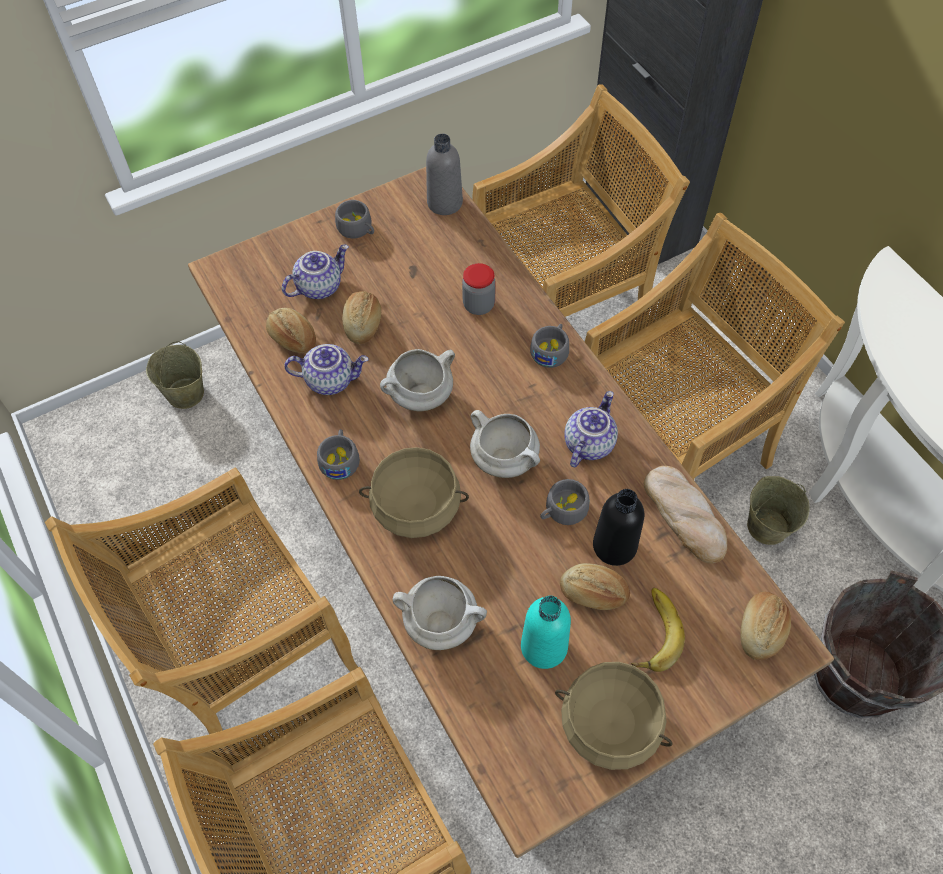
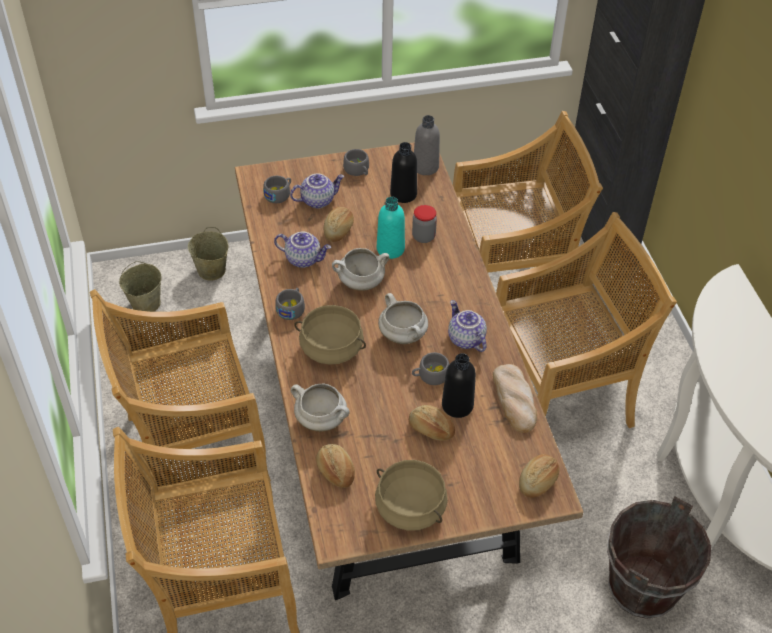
camera: 15 degrees right, 10 degrees down
(292, 338) = (287, 228): bread -> bread (335, 471)
(430, 249) = (403, 194): none -> black bottle
(544, 647) = (384, 452): turquoise bottle -> turquoise bottle (390, 249)
(551, 350) = (463, 276): grey cup -> grey cup (279, 194)
(588, 443) = (465, 339): teapot -> teapot turned 75 degrees counterclockwise
(651, 632) = (461, 462): banana -> none
(767, 526) = (614, 467): beige bucket -> beige bucket (146, 303)

